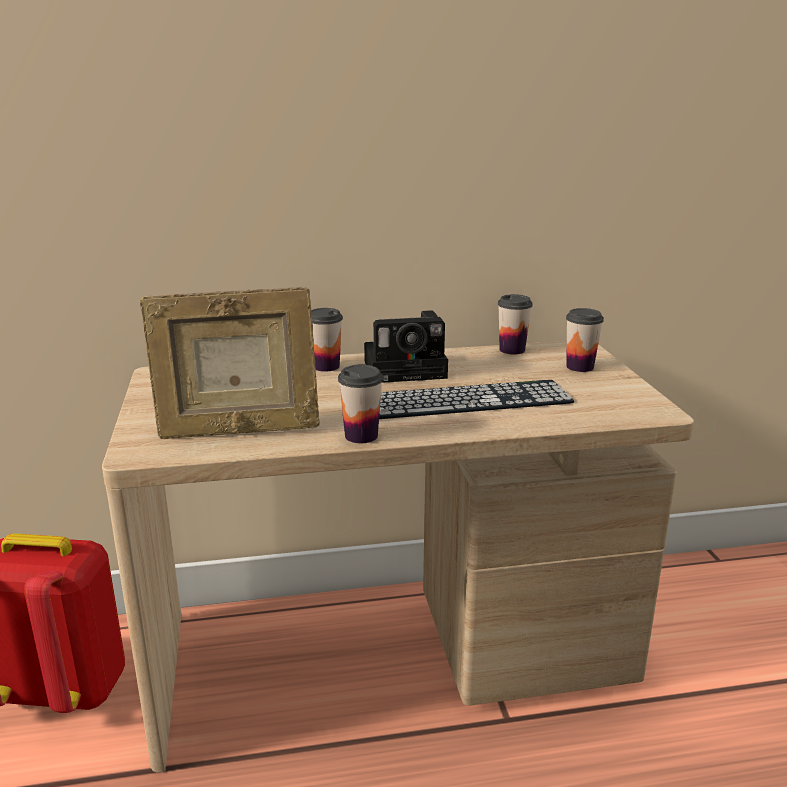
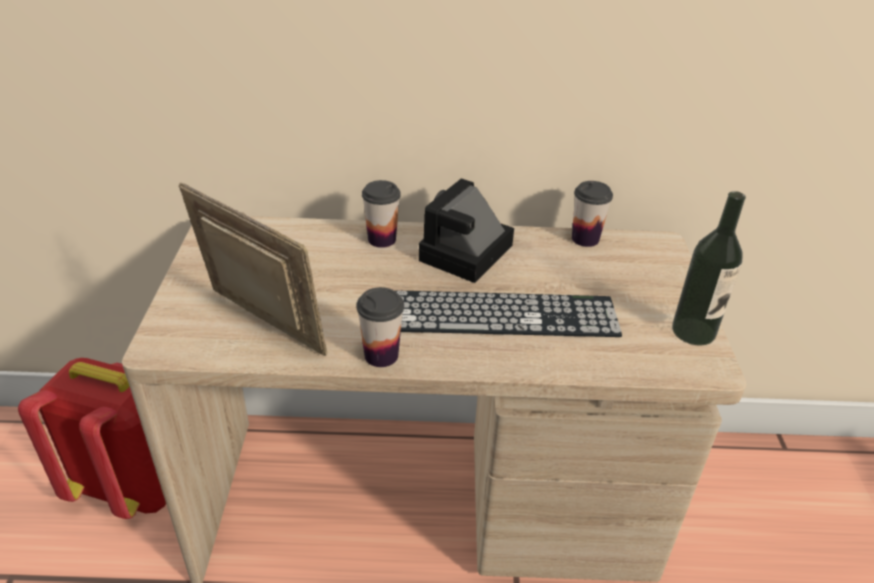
camera: 10 degrees right, 15 degrees up
(238, 431) = (263, 329): picture frame -> picture frame turned 150 degrees counterclockwise
(408, 369) = (465, 255): camera -> camera turned 120 degrees clockwise
(580, 367) = (649, 277): cup -> none
(633, 394) = (693, 331): none -> bottle

